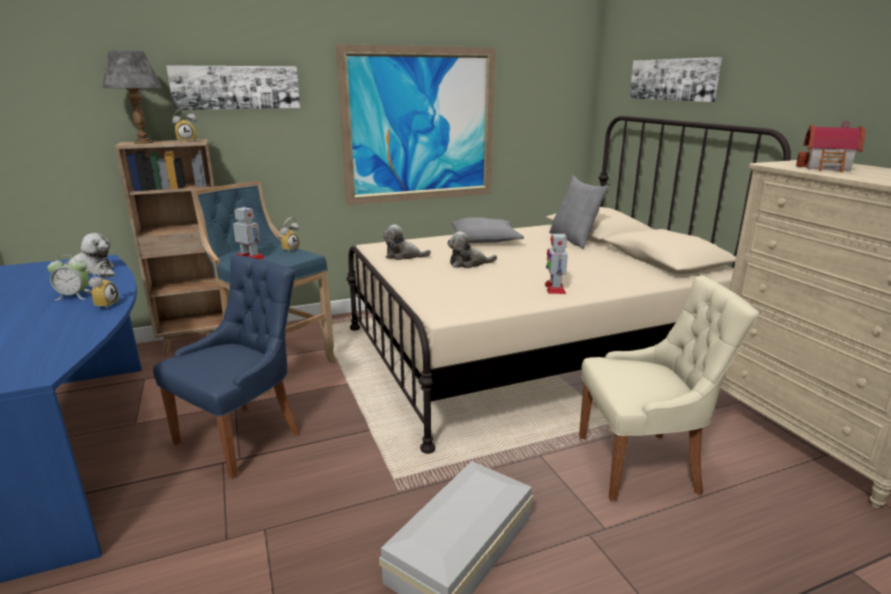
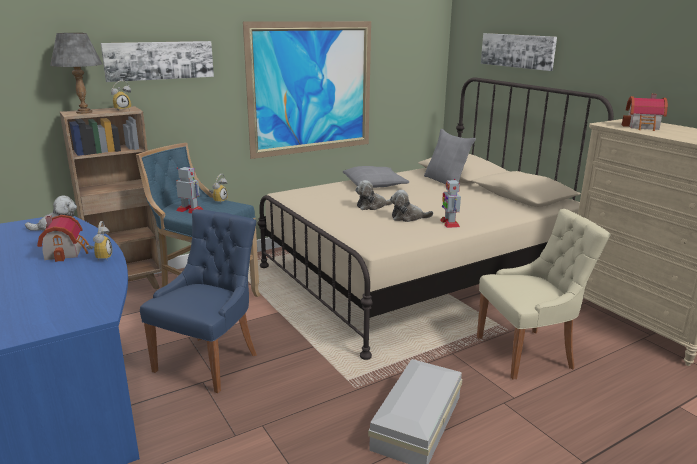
camera: 10 degrees left, 0 degrees up
(74, 296) = (66, 252): alarm clock -> toy house
(403, 256) = (315, 202): plush toy -> plush toy (408, 217)

